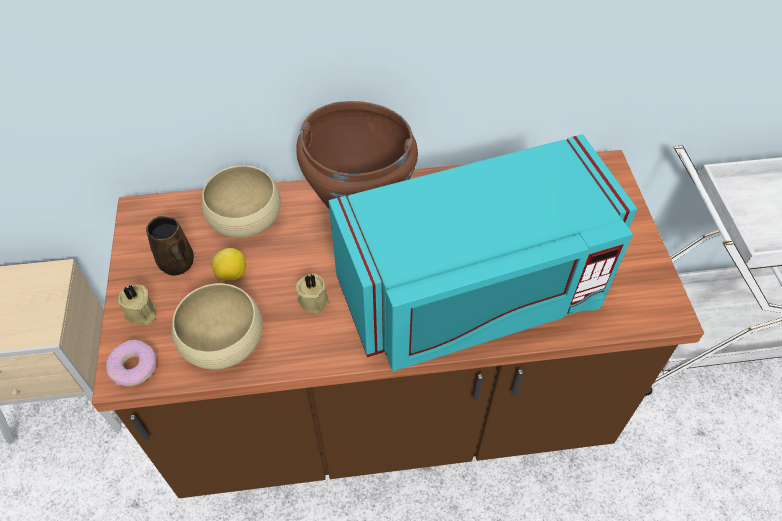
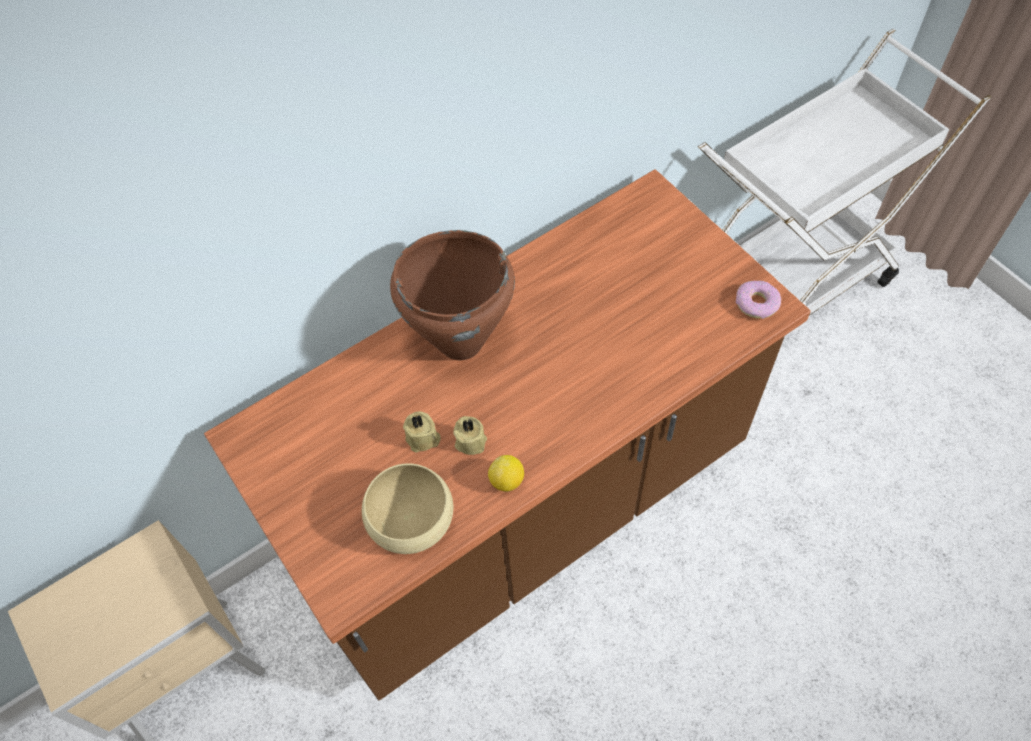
camera: 25 degrees left, 5 degrees up
(134, 367) = (345, 586): donut -> donut (756, 304)
(141, 313) = (315, 534): beige candle -> beige candle (423, 439)
(178, 264) = (317, 471): brown mug -> none
(231, 274) = (376, 454): lemon -> lemon (507, 481)
(244, 216) = (349, 393): beige bowl -> none
(473, 294) = (607, 366): turquoise microwave -> none

